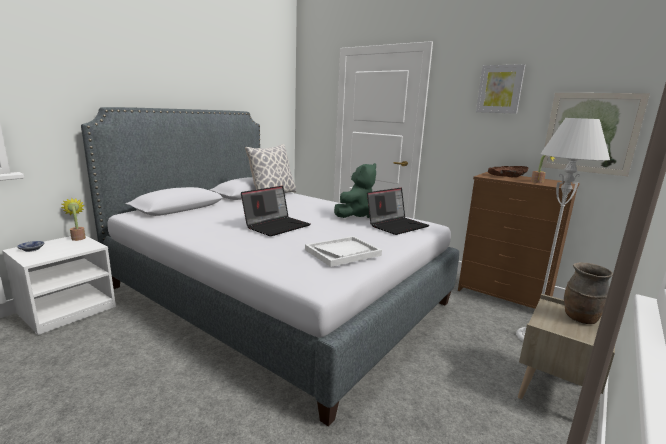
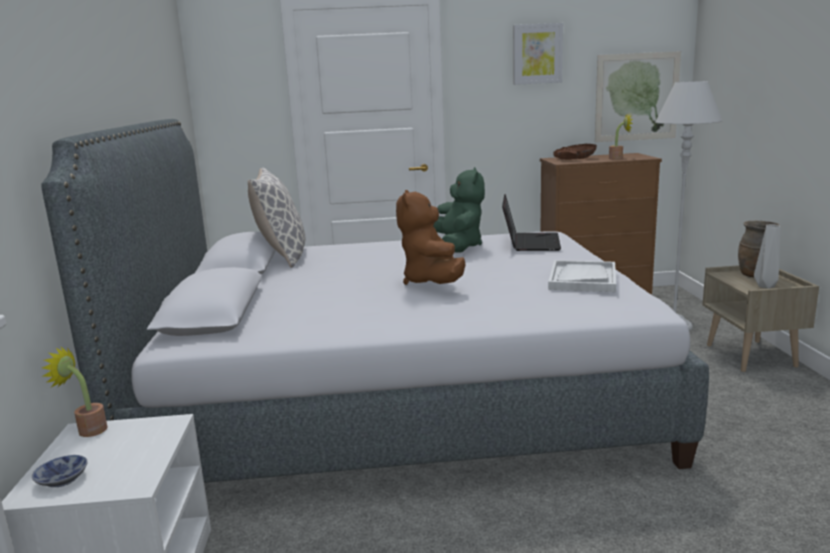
camera: 40 degrees left, 0 degrees up
(277, 226) = (432, 282): laptop -> brown plush toy
(563, 329) = (765, 286): none -> grey vase

